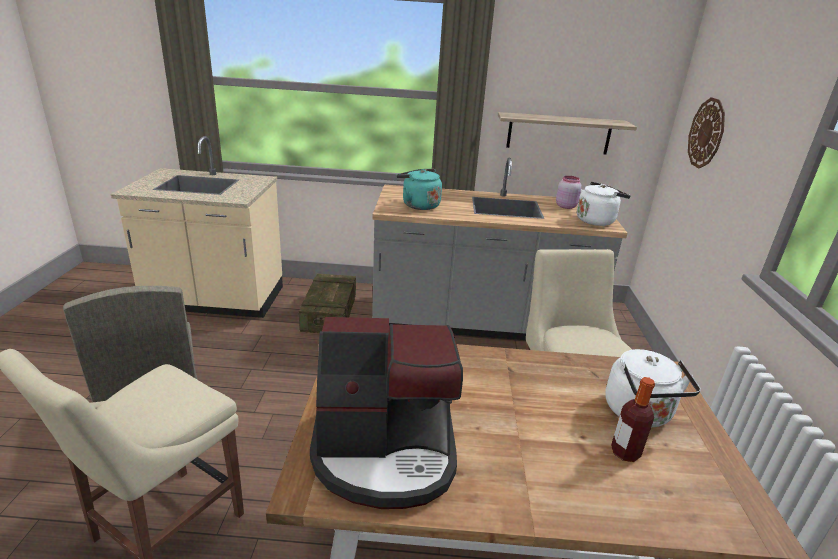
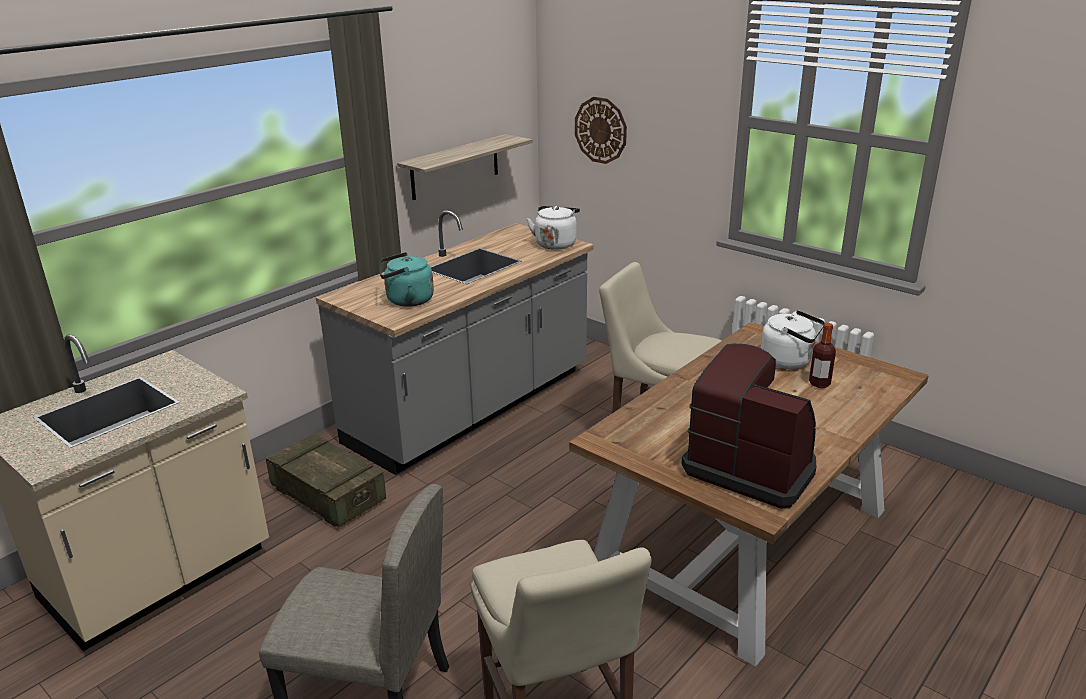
camera: 50 degrees left, 0 degrees up
(385, 452) = (750, 467): coffee machine -> coffee machine turned 90 degrees counterclockwise
(565, 206) = (509, 241): pink jar -> none

